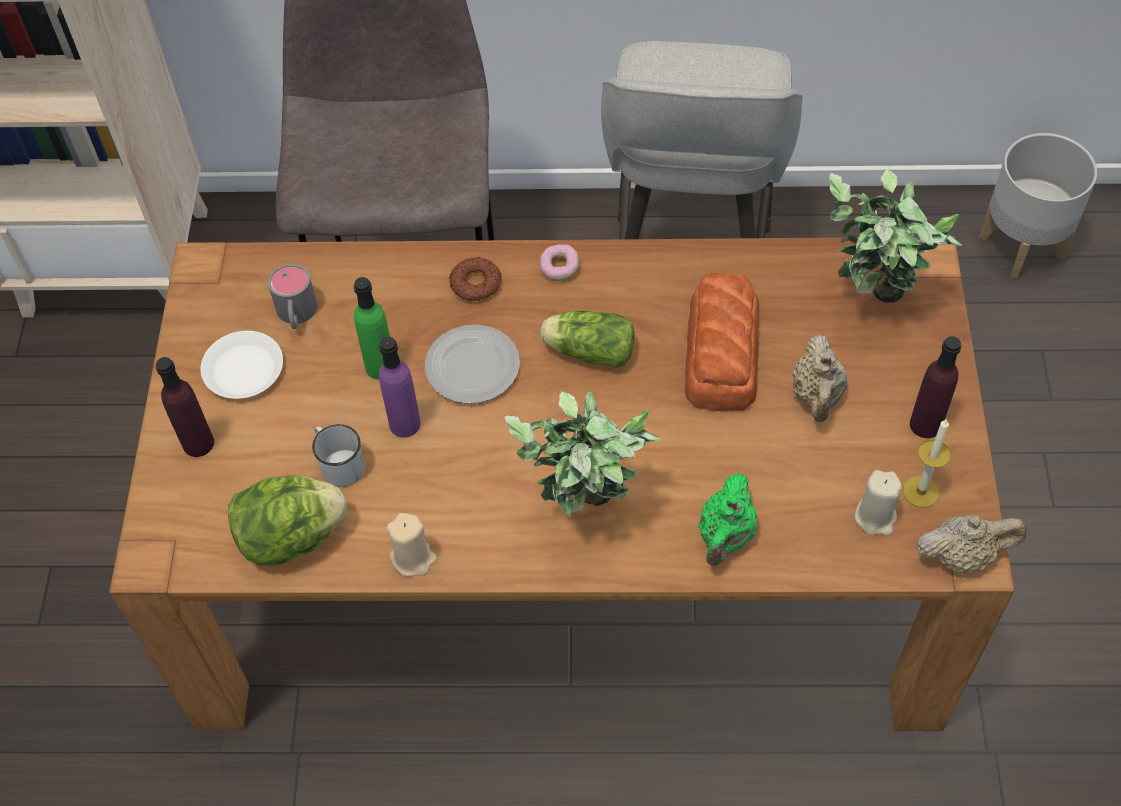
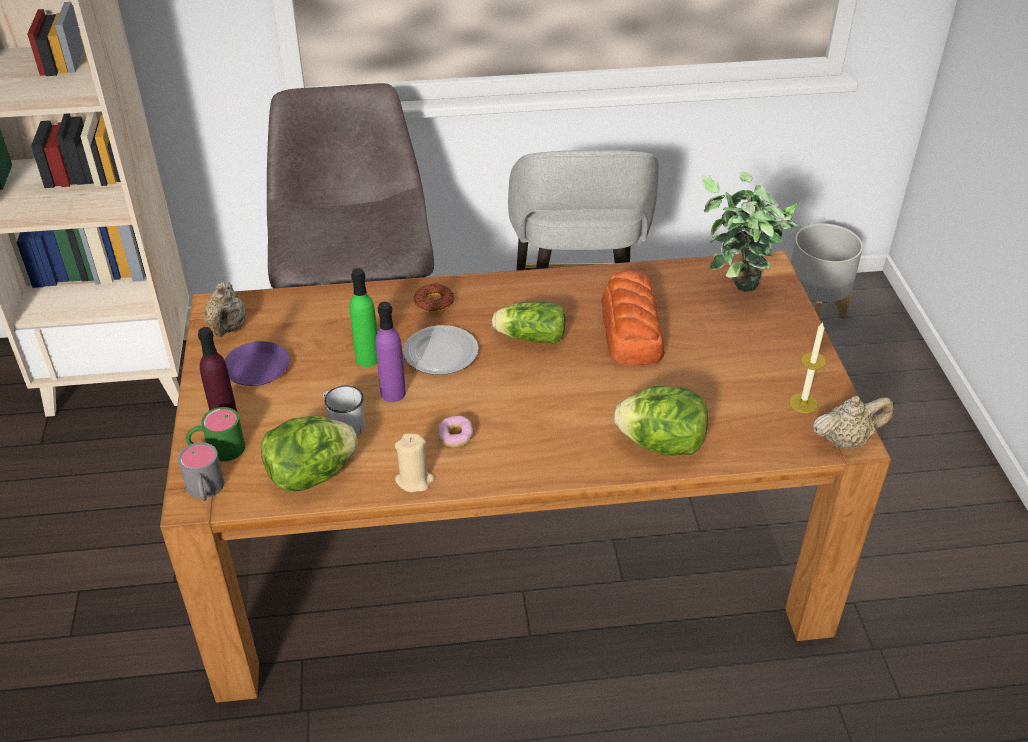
camera: 10 degrees left, 15 degrees down
(185, 488) = (217, 449): none -> green mug
(244, 369) = (257, 369): white plate -> purple plate
(296, 315) = (295, 331): grey mug -> grey mug (205, 491)
(559, 268) = (497, 289): donut -> donut (455, 437)
(586, 514) = (548, 439): potted plant -> none
(725, 536) = (661, 444): green teapot -> lettuce
(817, 396) = (710, 351): beige teapot -> beige teapot (227, 328)
(875, 517) = (773, 422): beige candle -> none
(925, 424) = (795, 362): purple bottle -> none

